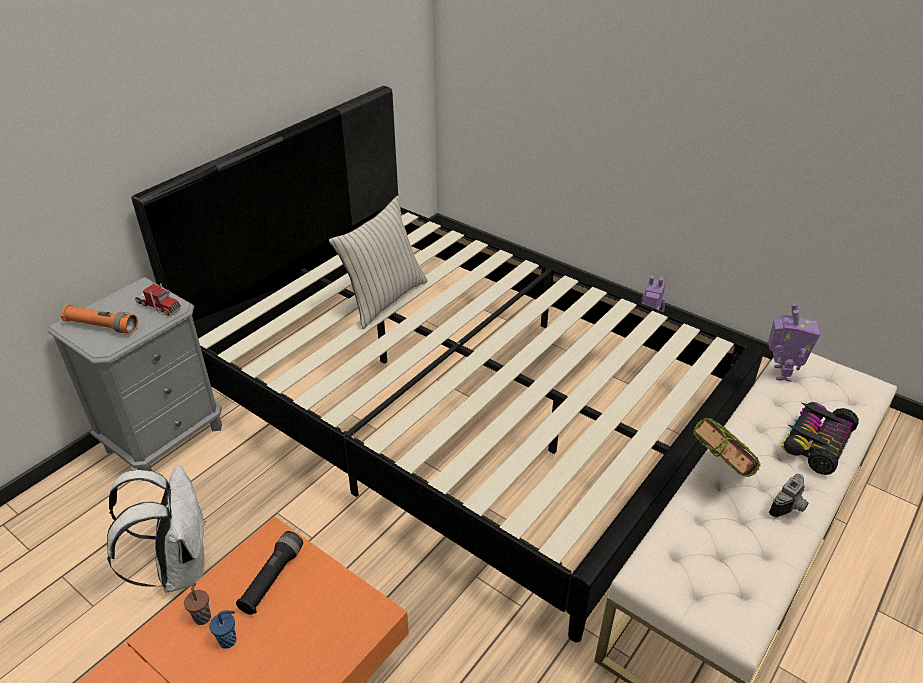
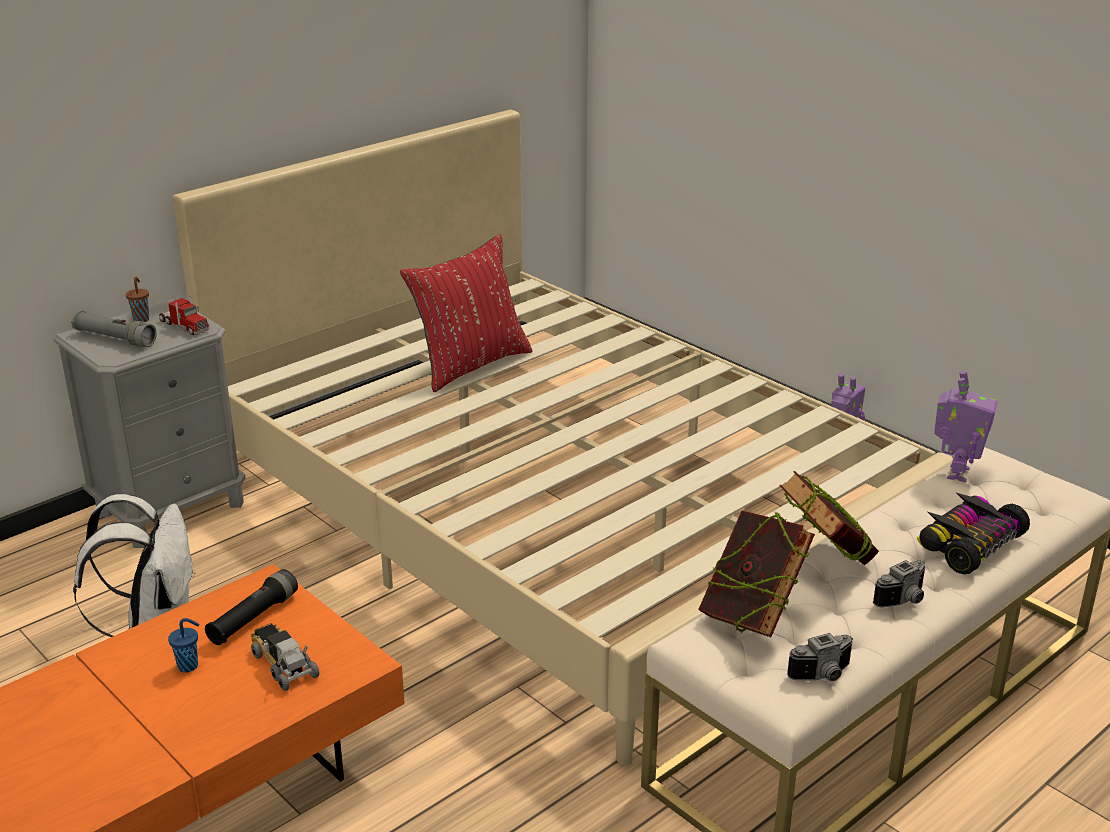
camera: 10 degrees right, 10 degrees down
(102, 326) = (115, 339): orange flashlight -> grey flashlight
(202, 616) = (165, 642): brown cup -> brown cup (141, 319)
(309, 626) = (283, 664): none -> toy truck
(383, 299) = (470, 365): beige pillow -> red pillow
(461, 402) = (555, 508): black bed -> beige bed
(684, 541) = (752, 617): none -> book
(759, 597) = (824, 676): none -> camera

